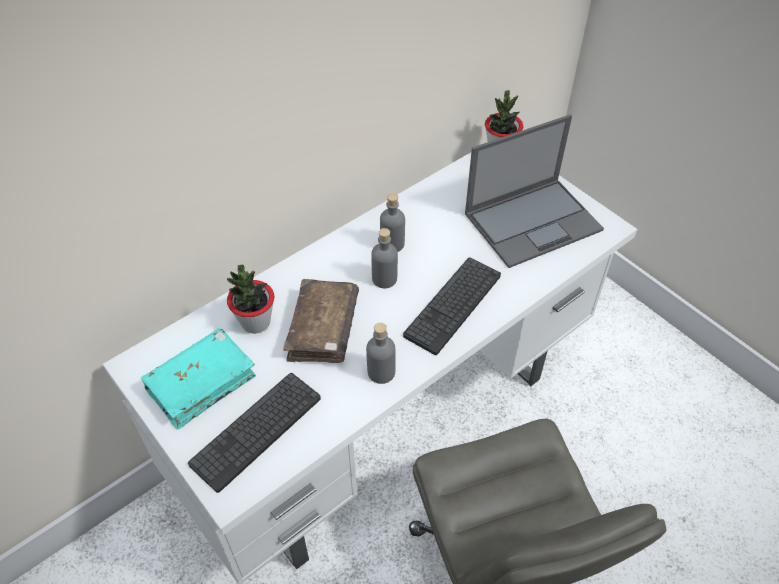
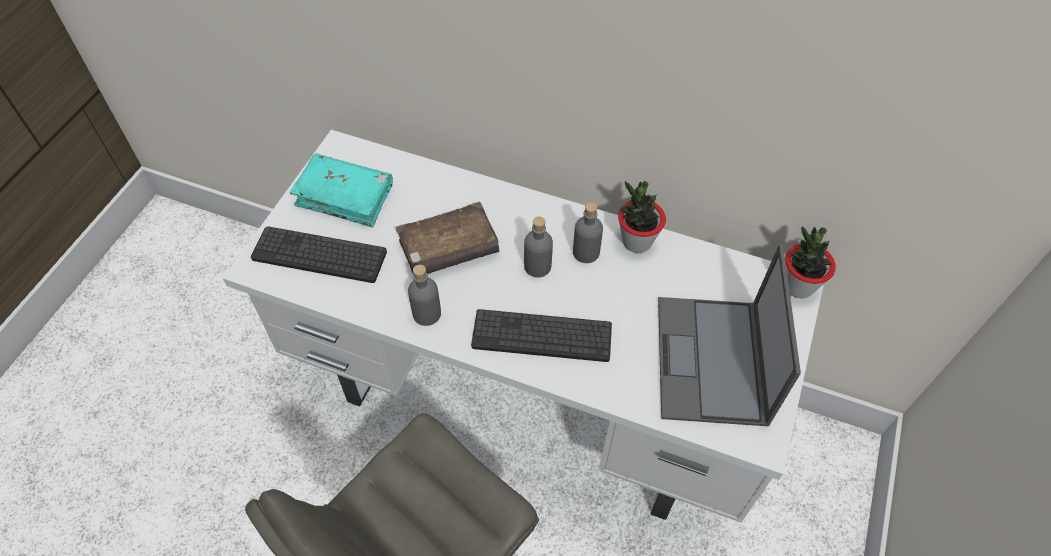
camera: 60 degrees right, 5 degrees up
(255, 322) = (426, 199): potted plant -> potted plant (636, 242)
(534, 221) = (711, 362): laptop -> laptop turned 60 degrees clockwise

